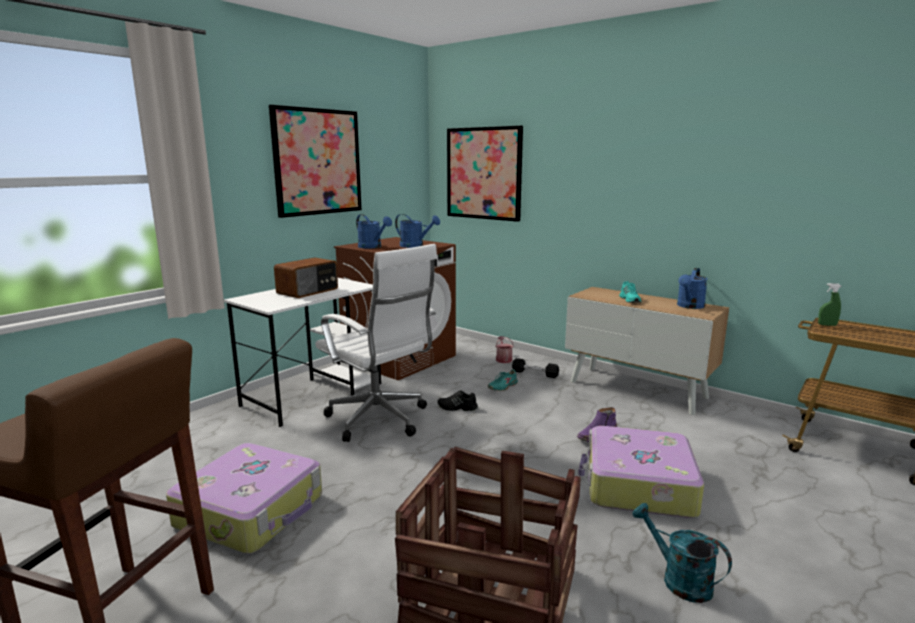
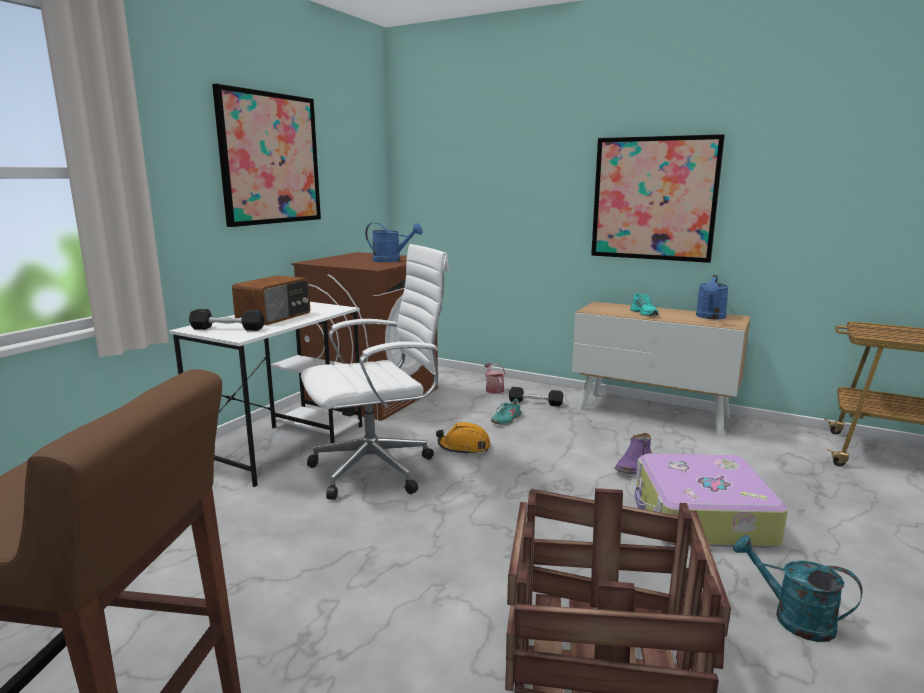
camera: 10 degrees left, 0 degrees up
(252, 510) = (257, 596): suitcase -> none
(267, 300) = (228, 328): none -> black dumbbell
(372, 247) = (341, 262): blue watering can -> none
(380, 420) = (378, 469): white office chair -> white office chair turned 60 degrees counterclockwise
(457, 408) = (464, 447): black shoe -> orange hard hat
(483, 173) = (459, 176): picture -> picture (654, 199)
(827, 325) = (864, 328): green spray bottle -> none

